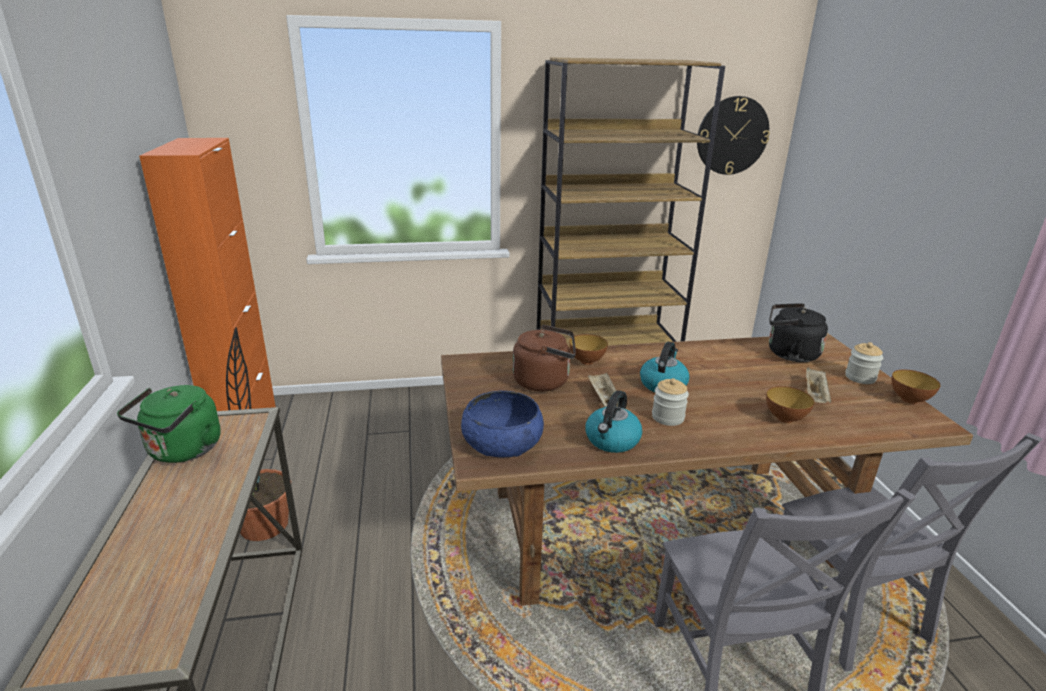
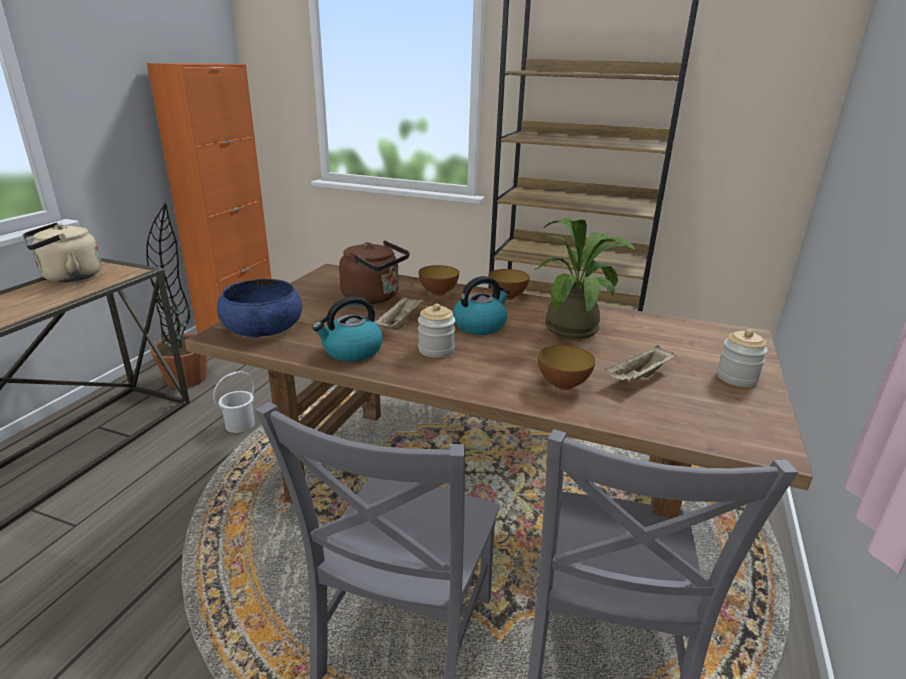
camera: 30 degrees right, 0 degrees up
(182, 451) = (68, 277): green kettle -> beige kettle
(388, 551) = (240, 425): none -> white bucket
(724, 365) = (576, 327): none -> potted plant
(732, 136) = (755, 87): wall clock -> none
(789, 354) = (676, 336): black kettle -> none
(909, 400) = (771, 415): bowl -> bowl (507, 297)

